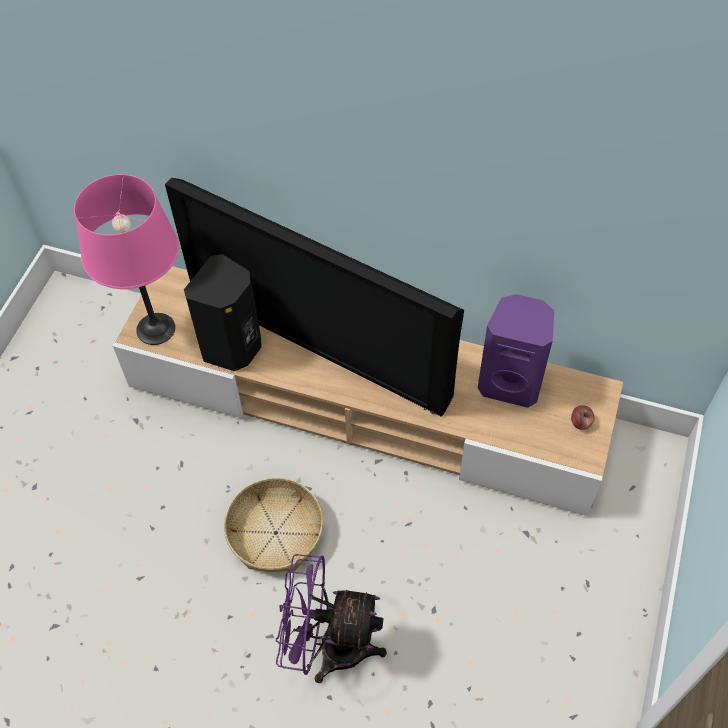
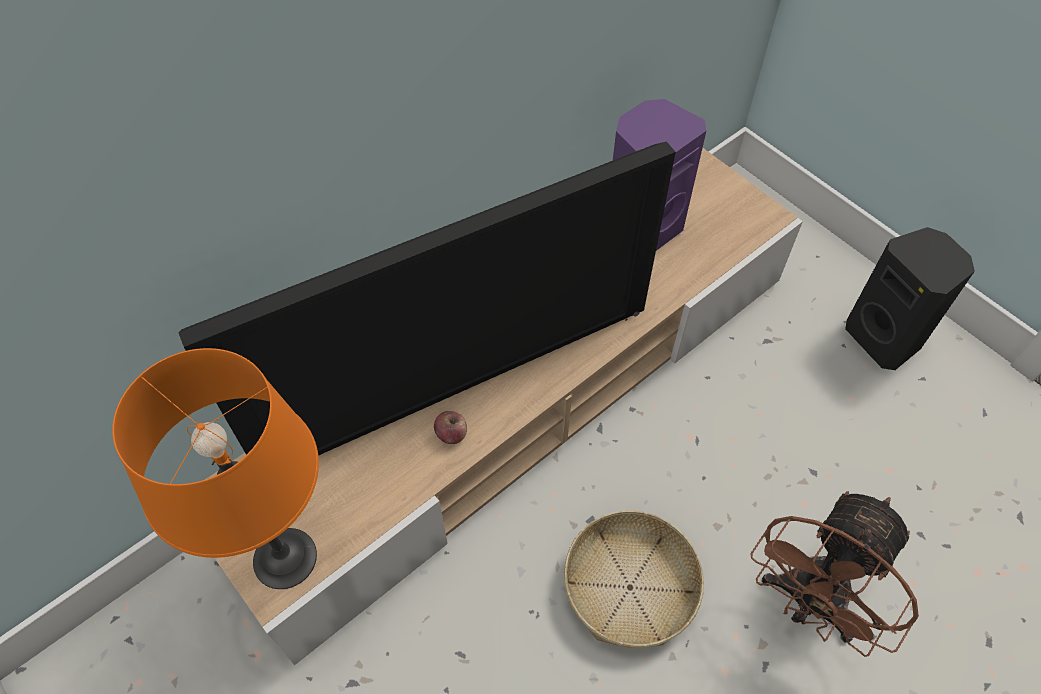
camera: 60 degrees left, 0 degrees up
(155, 329) = (285, 559): pink table lamp -> orange table lamp
(234, 348) = (393, 475): black speaker -> black speaker (884, 338)
(329, 646) = (808, 603): purple fan -> brown fan
(581, 422) = (726, 200): apple -> apple (451, 434)

